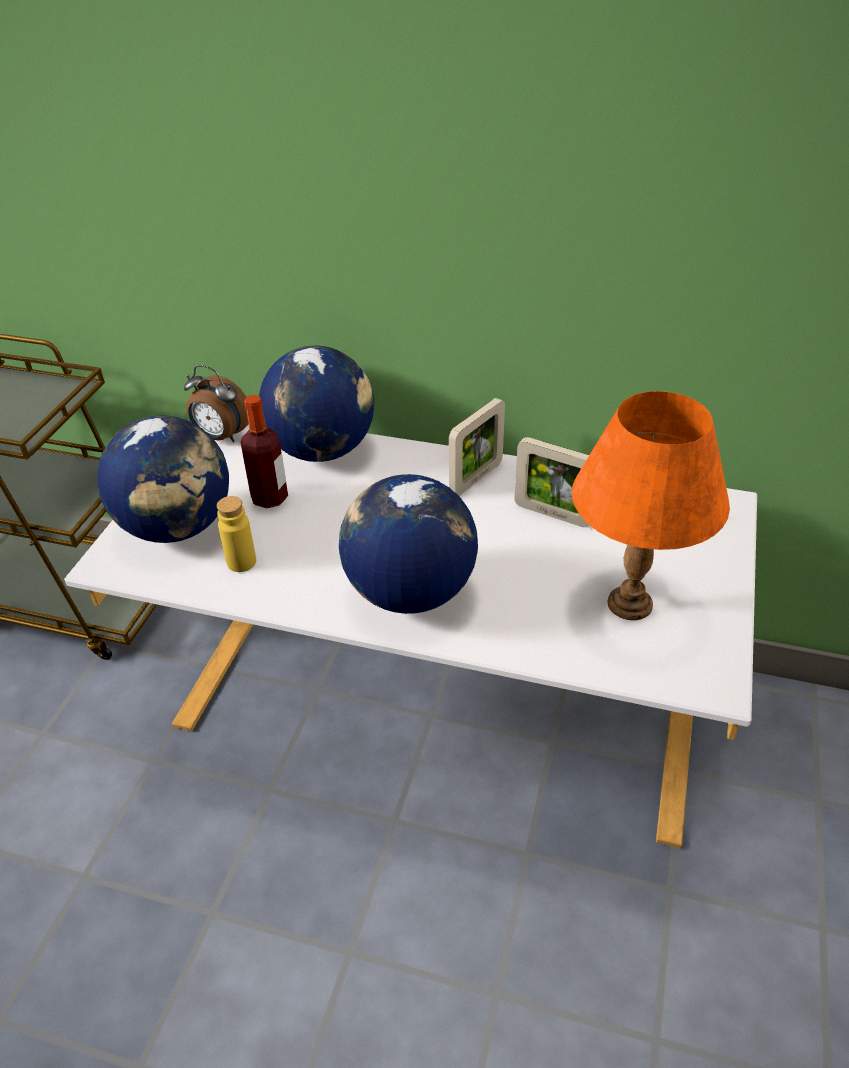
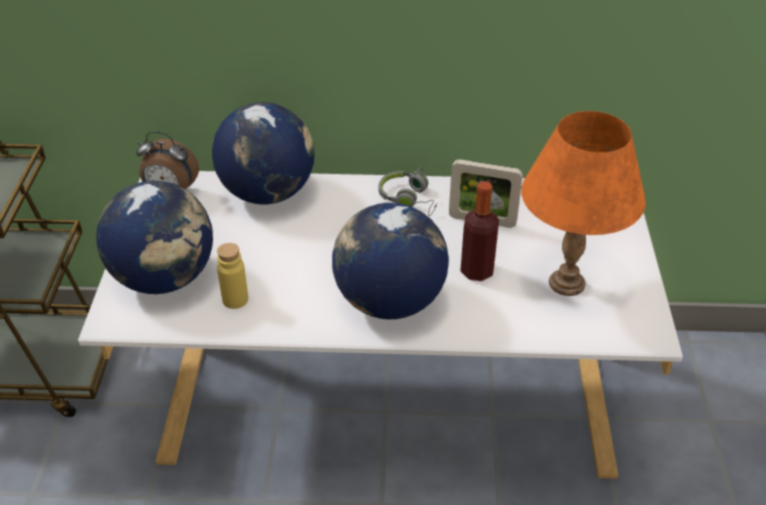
camera: 15 degrees left, 0 degrees up
(269, 498) = (237, 241): bottle -> bottle (477, 271)
(476, 478) = (409, 199): picture frame -> grey headphones

